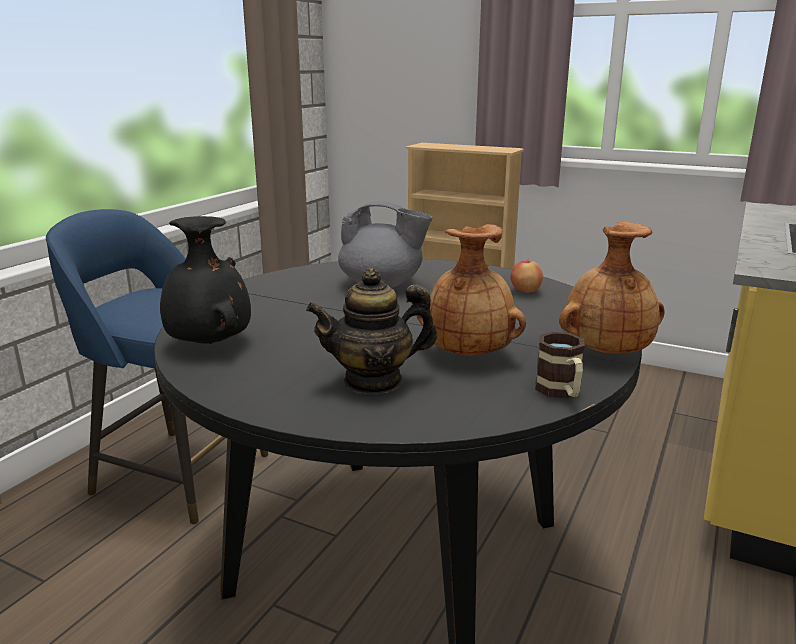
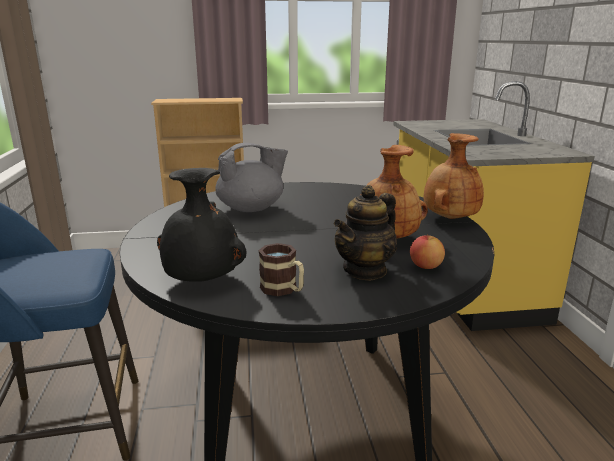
camera: 35 degrees left, 0 degrees up
(525, 291) = (347, 194): apple -> apple (425, 266)
(561, 392) = (468, 245): mug -> mug (283, 290)

